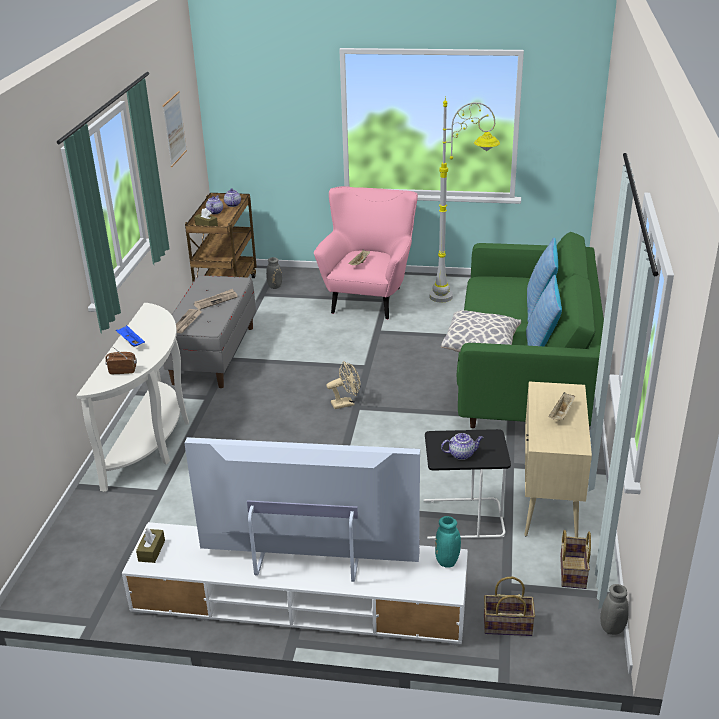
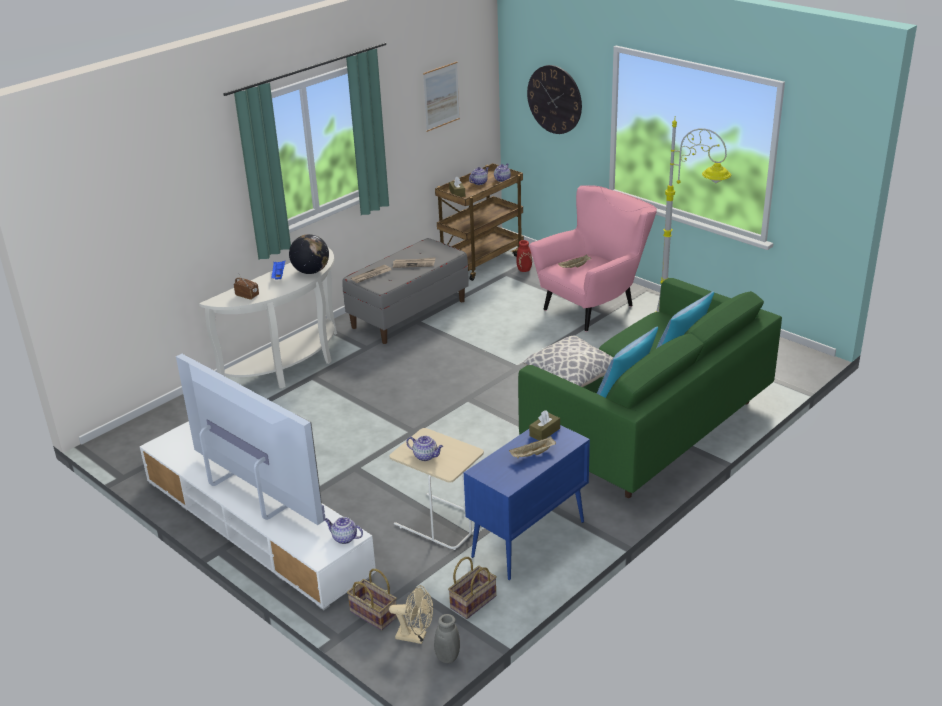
camera: 35 degrees right, 0 degrees up
(151, 551) = (172, 439): brown tissue box -> brown tissue box (544, 432)
(161, 328) = (311, 271): none -> globe
(272, 114) = (554, 99): none -> wall clock
(275, 286) = (525, 270): grey vase -> red vase
(346, 403) = (463, 392): beige fan -> beige fan (416, 636)
(447, 563) = (344, 538): turquoise vase -> teapot
(462, 519) = (439, 522): black side table -> beige side table
(550, 501) = (527, 540): beige cabinet -> blue cabinet

